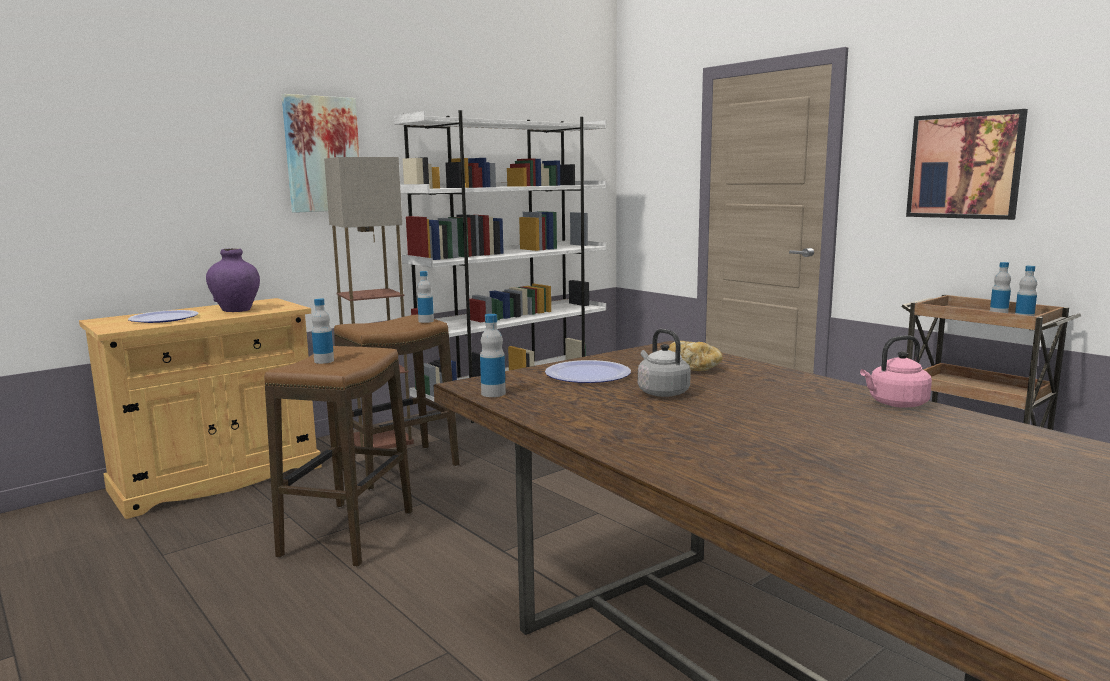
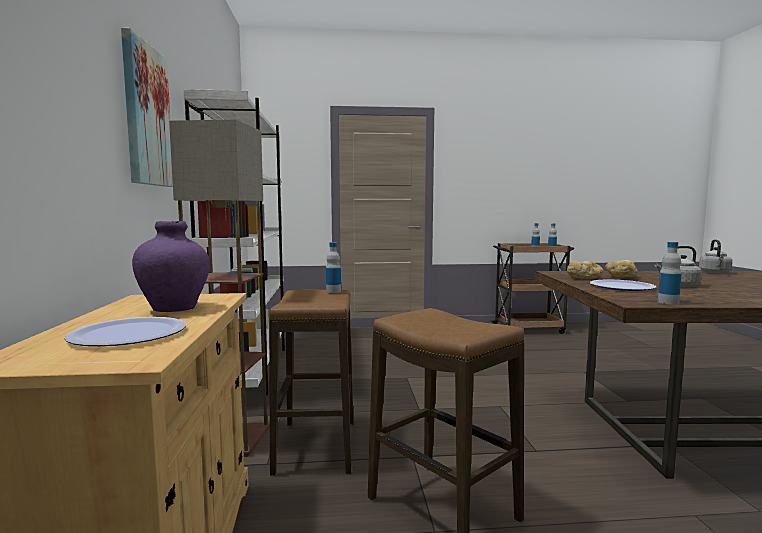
camera: 55 degrees left, 5 degrees down
(324, 361) = (444, 326): bottle -> none
(639, 358) = (583, 278): none -> bread
(895, 404) = (715, 273): pink kettle -> grey kettle
(964, 166) = (501, 177): picture -> none

